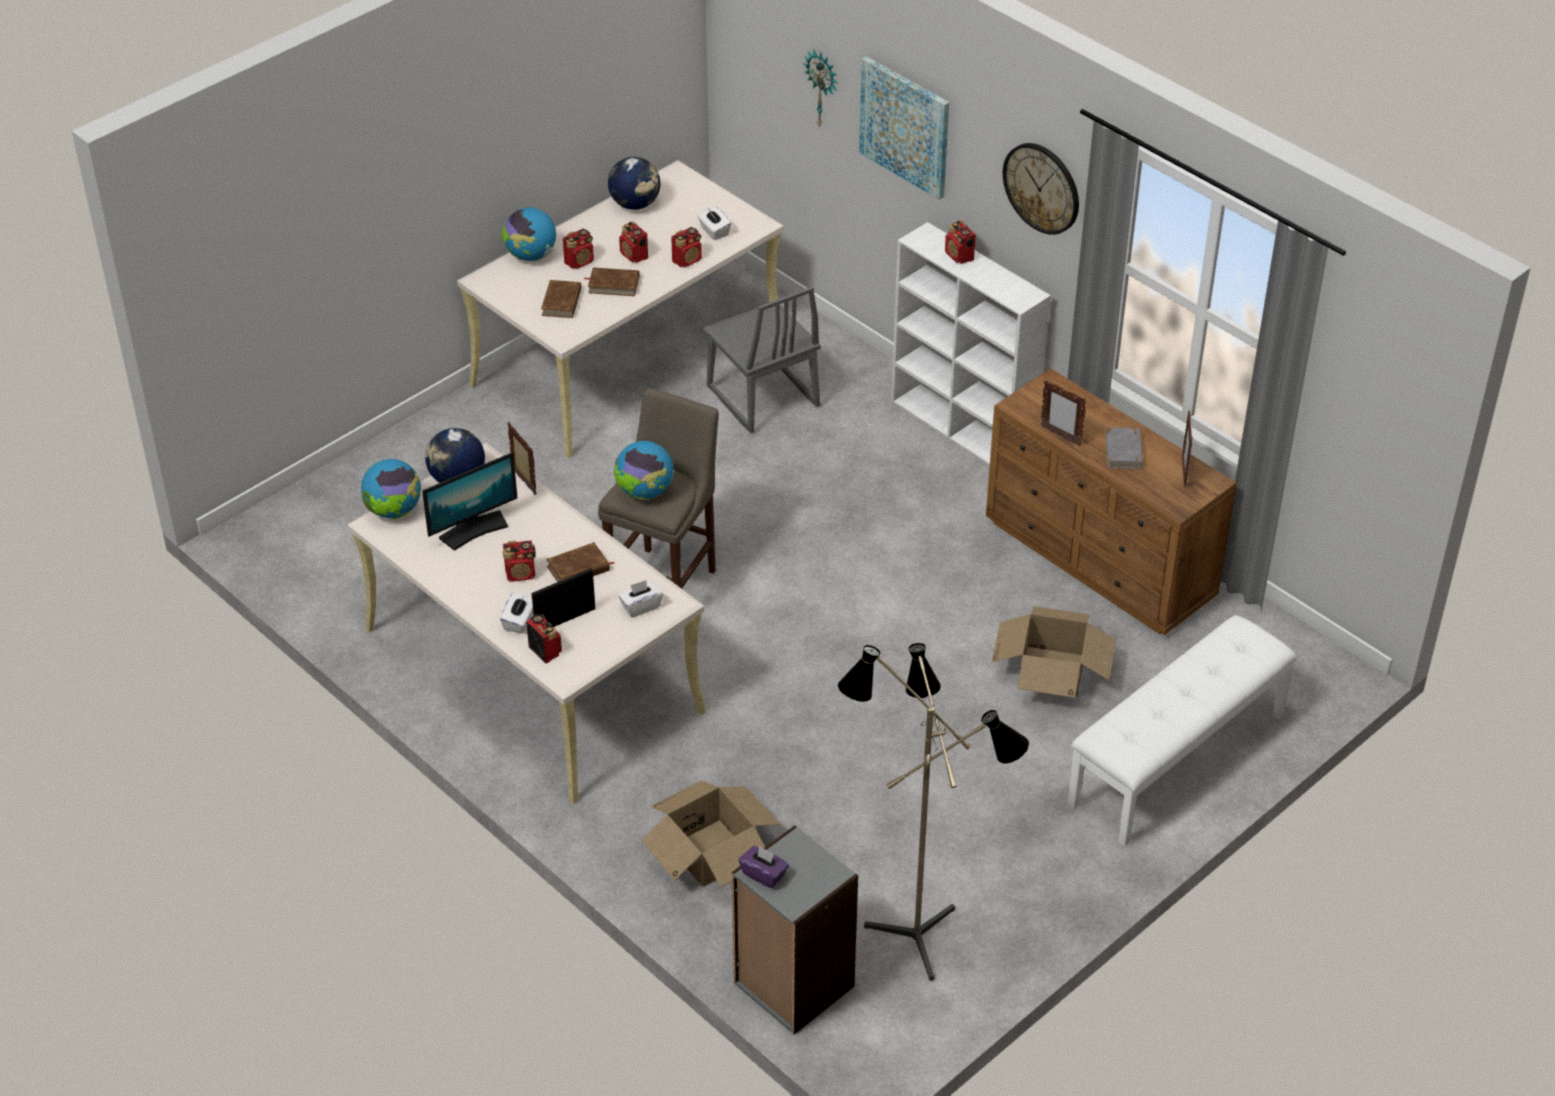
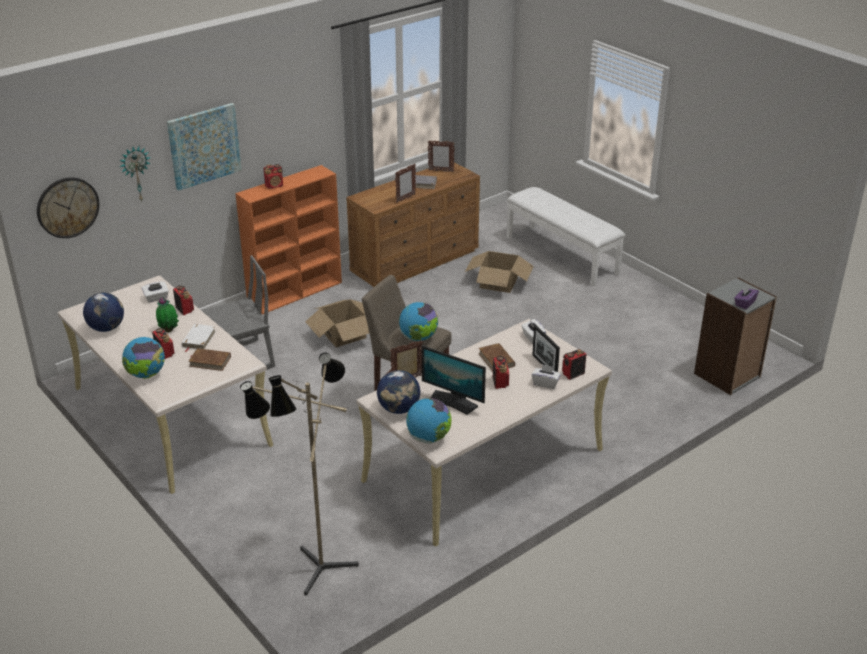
camera: 85 degrees left, 10 degrees down
(473, 530) = (453, 402): monitor -> monitor turned 150 degrees clockwise
(613, 284) = (198, 339): brown book -> white book
(634, 256) = (169, 330): radio -> potted plant
(711, 853) = (637, 398): cardboard box -> cardboard box (344, 334)
(917, 929) = (682, 335): floor lamp -> floor lamp (314, 568)
(964, 429) = (296, 292): white bookcase -> orange bookcase
(1042, 188) = (301, 105): wall clock -> wall clock (67, 207)

